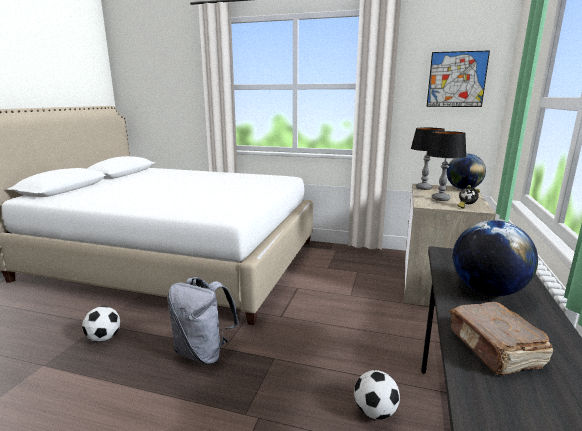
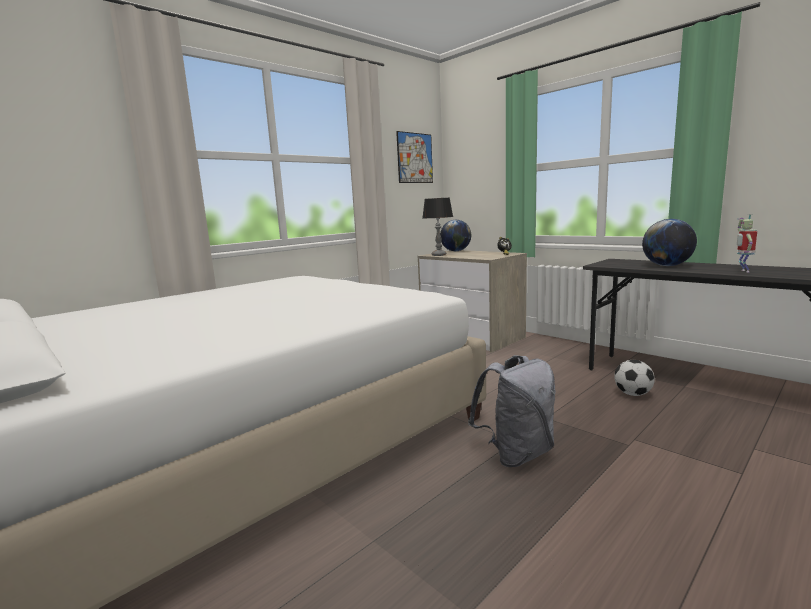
camera: 60 degrees left, 5 degrees down
(104, 338) = (425, 536): football -> none
(440, 199) = (476, 255): table lamp -> none
(495, 349) = (742, 271): brown book -> toy robot

